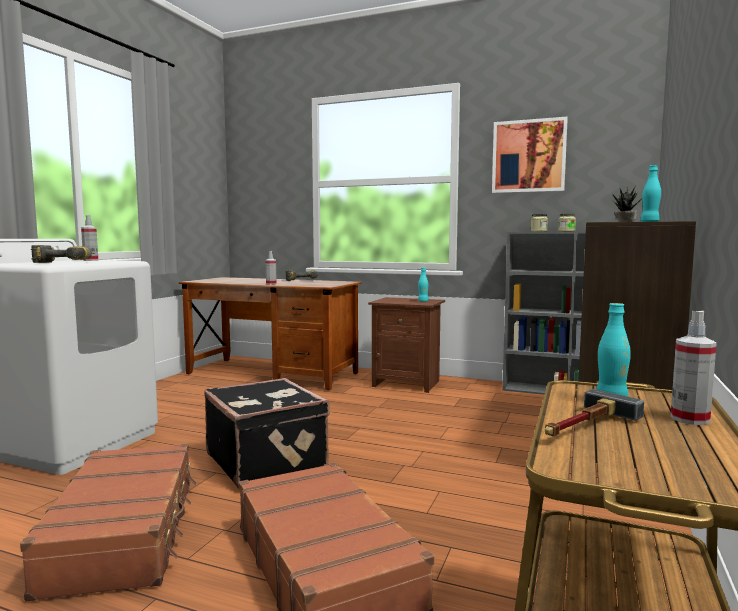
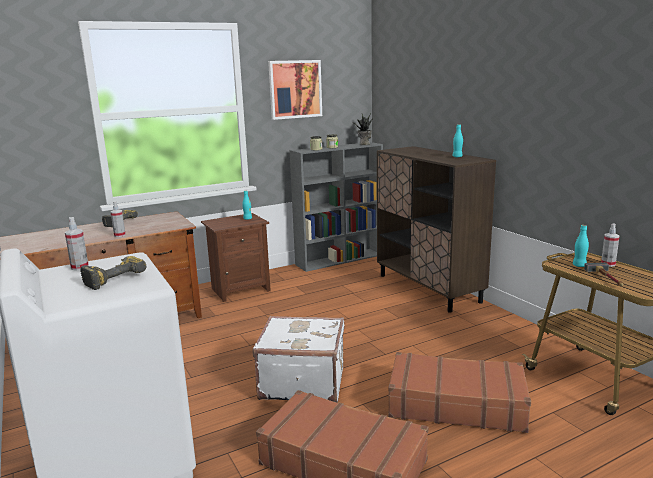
camera: 50 degrees left, 10 degrees up
(268, 462) = (302, 381): black suitcase -> white suitcase

